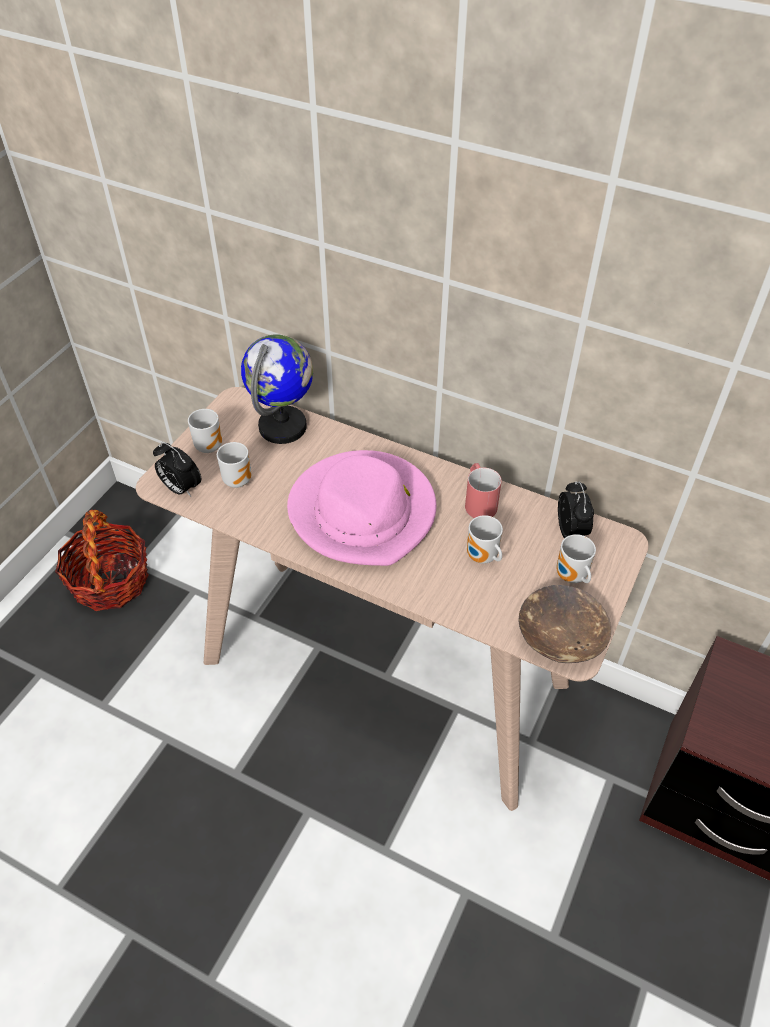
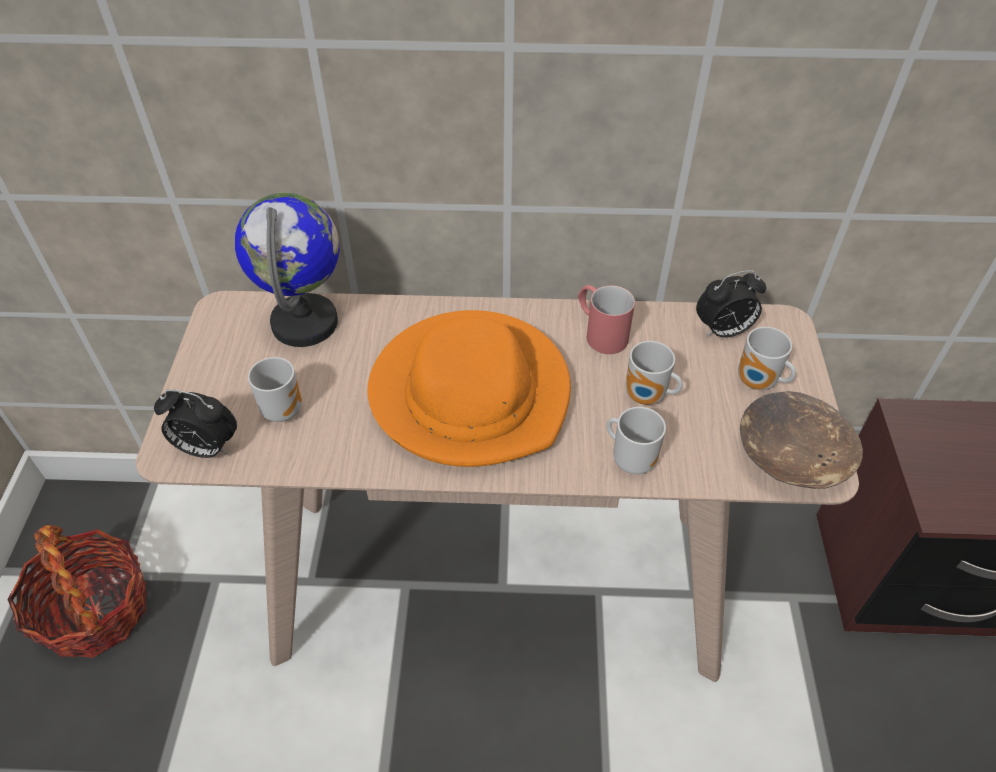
camera: 25 degrees left, 0 degrees up
(209, 445) = (217, 378): mug -> mug (632, 459)
(364, 512) = (471, 393): pink hat -> orange hat
(571, 531) = (723, 331): alarm clock -> alarm clock turned 105 degrees clockwise

